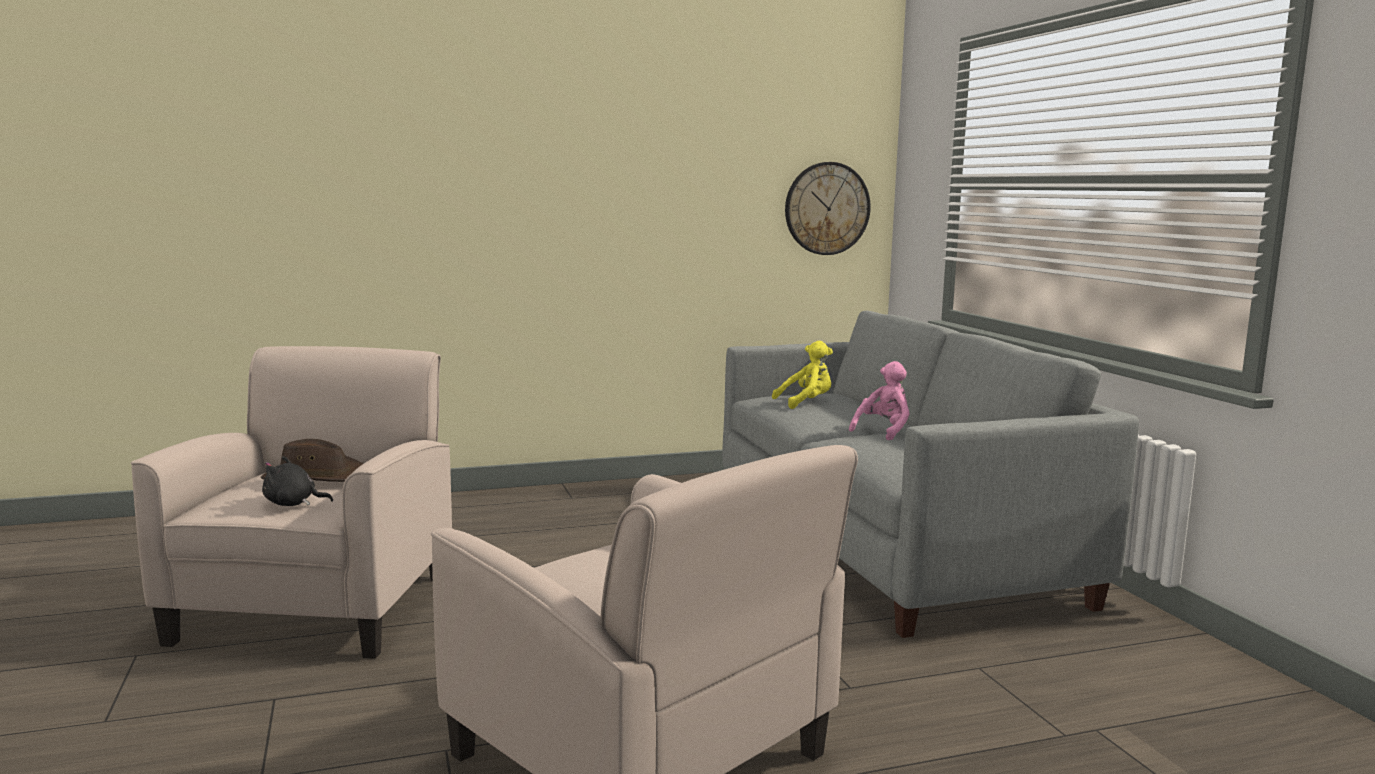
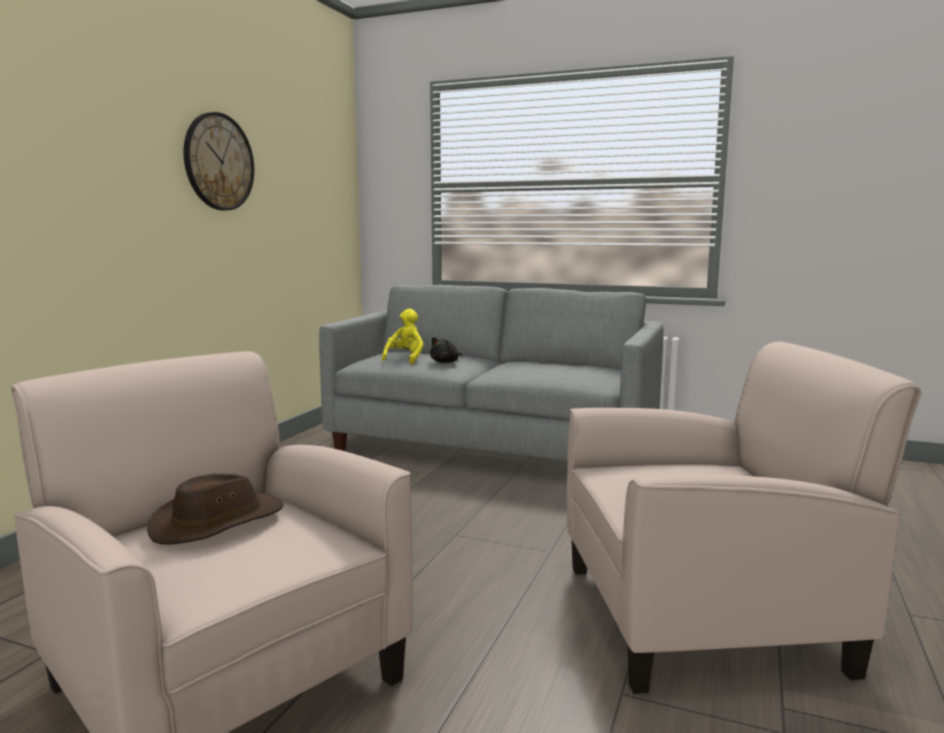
camera: 50 degrees left, 0 degrees up
(293, 504) = (280, 550): black plush toy -> black plush toy (446, 362)
(827, 208) = (328, 208): wall clock -> wall clock (218, 162)
(883, 431) = (500, 364): pink plush toy -> none

